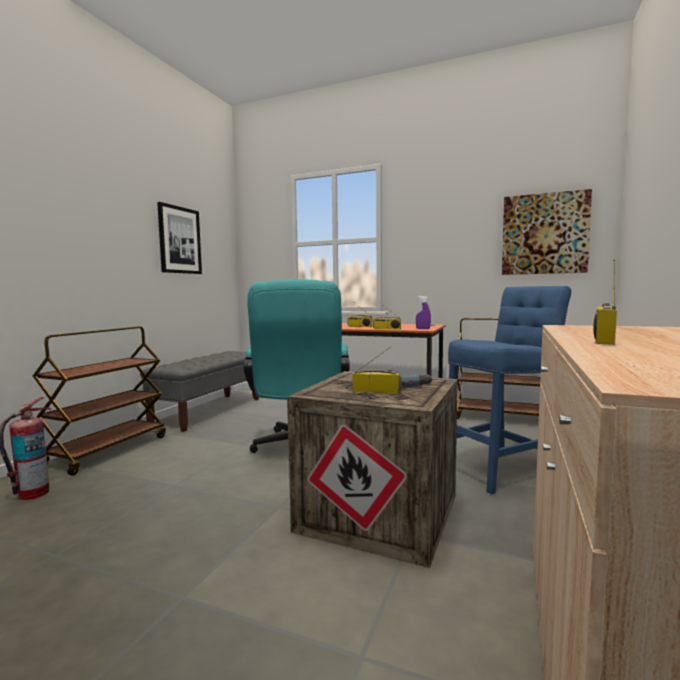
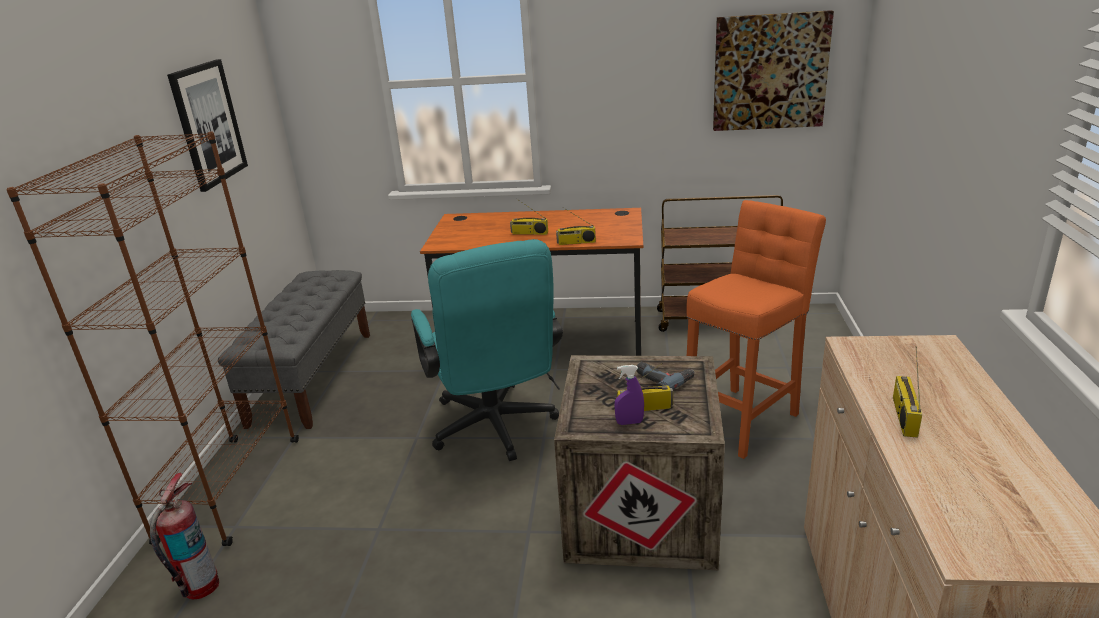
camera: 15 degrees left, 20 degrees up
(108, 450) = (230, 489): brown cart -> brown bookcase
(423, 329) = (625, 238): purple spray bottle -> purple spray bottle (629, 422)
(502, 471) = (744, 419): blue stool -> orange stool

